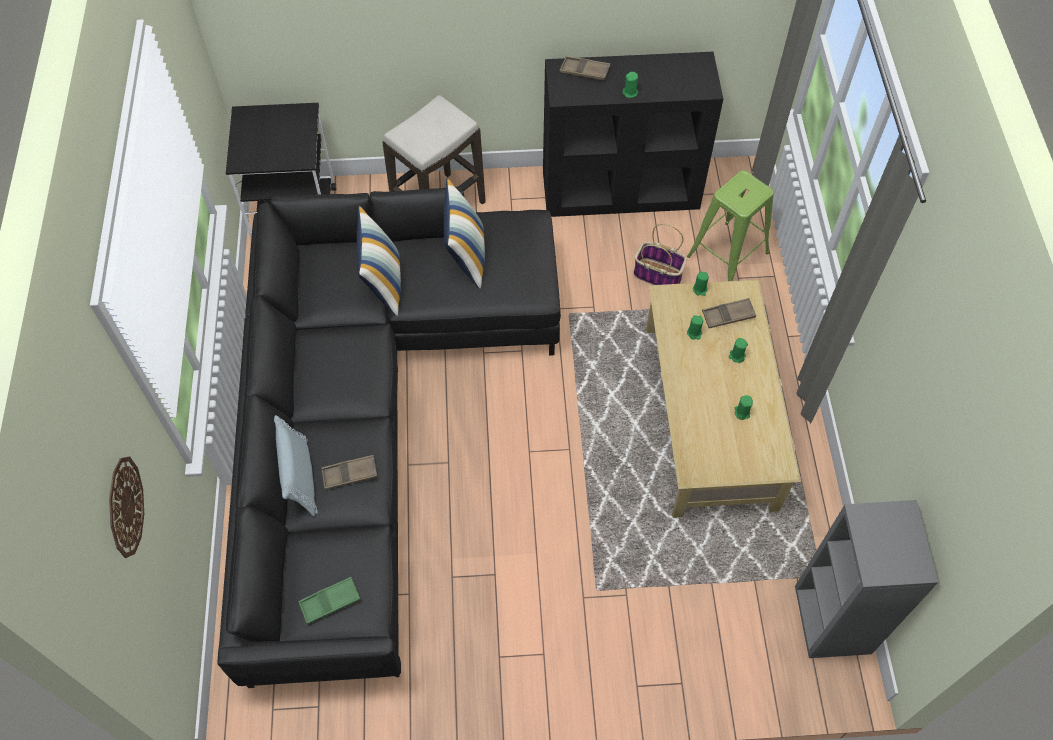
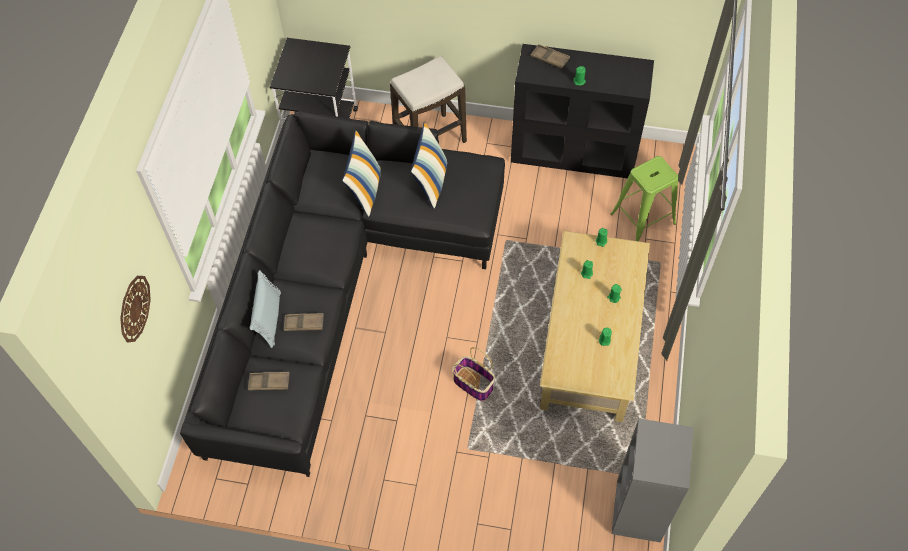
camera: 15 degrees right, 0 degrees up
(330, 602) = (267, 409): green tray -> none
(658, 275) = (583, 224): basket -> basket (474, 384)
(728, 315) = (616, 265): brown tray -> brown tray (269, 382)

